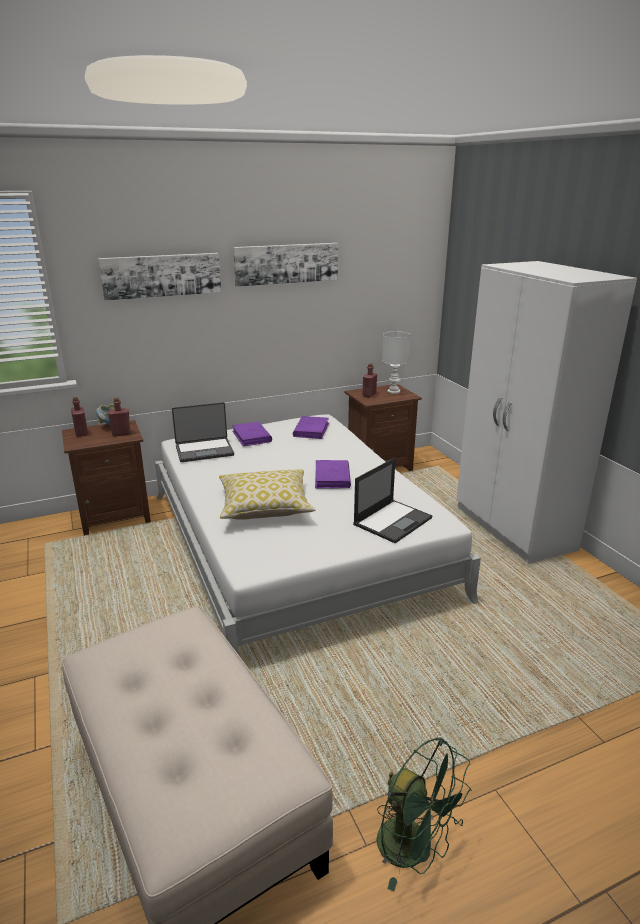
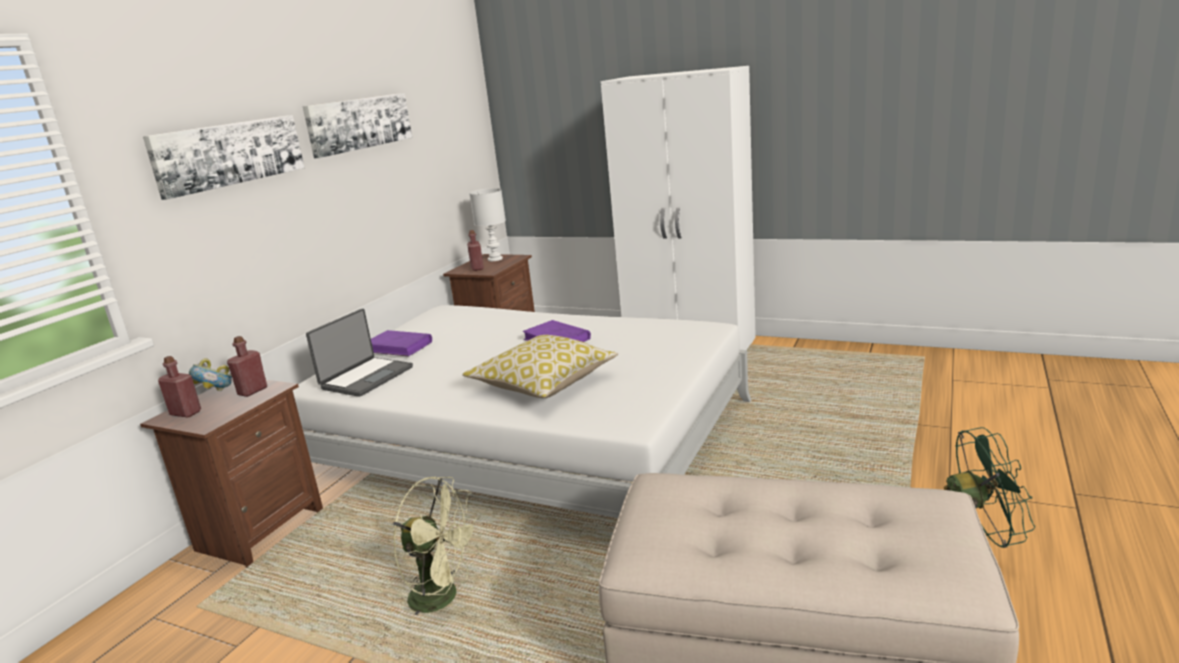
camera: 40 degrees left, 5 degrees down
(117, 613) = (444, 597): none -> green fan
(311, 430) = (456, 318): purple book -> none
(393, 521) = (673, 342): laptop -> none

